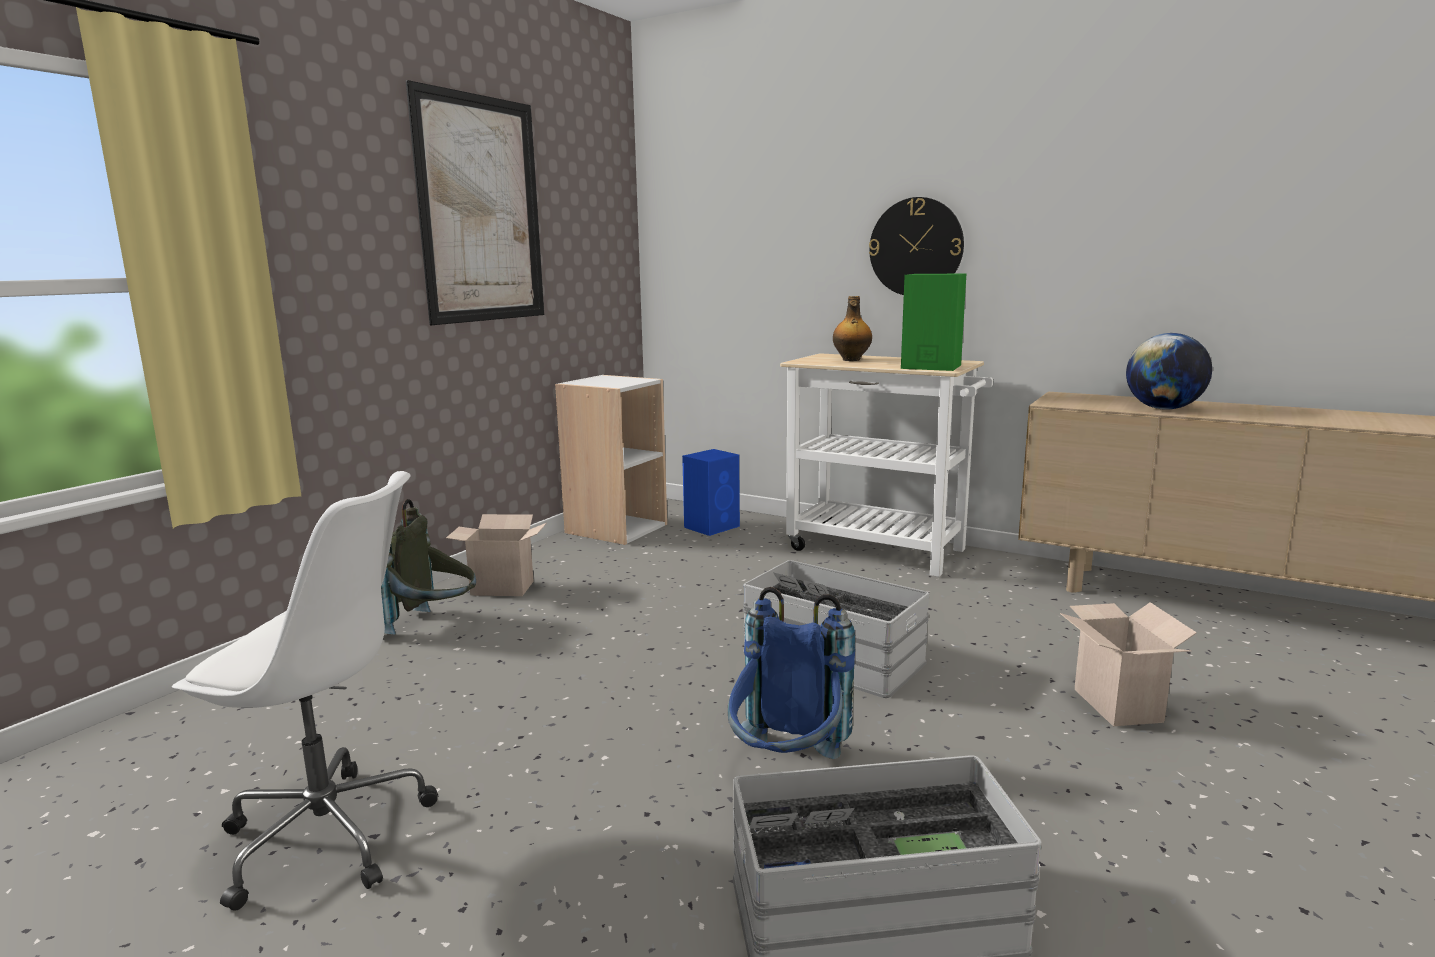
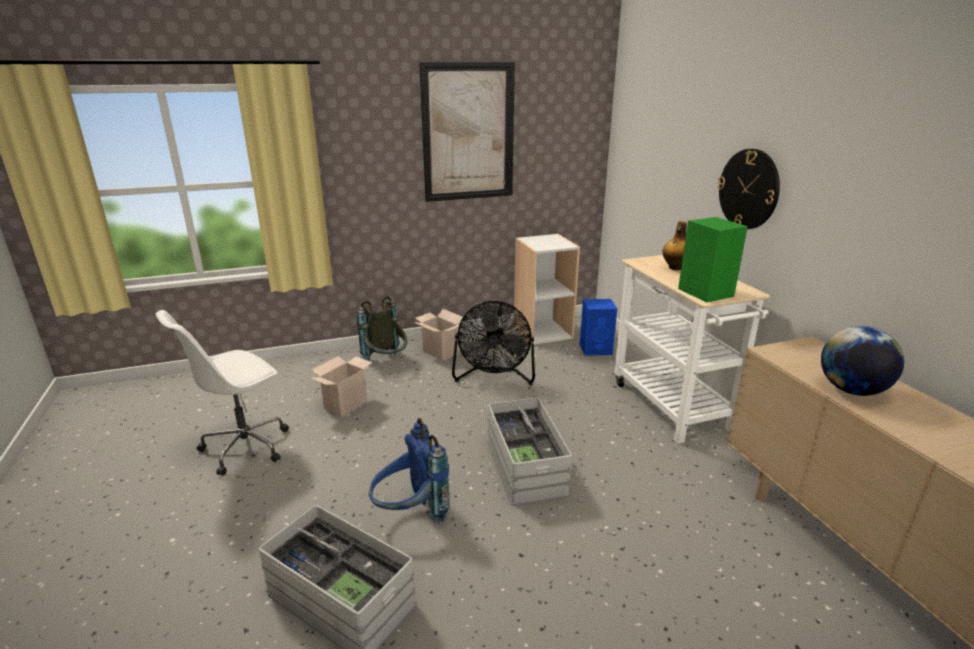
camera: 40 degrees right, 10 degrees up
(332, 837) = (243, 448): white office chair -> white office chair turned 90 degrees clockwise
(626, 588) = (491, 375): none -> black fan
(1113, 704) = (632, 585): cardboard box -> cardboard box (346, 404)

